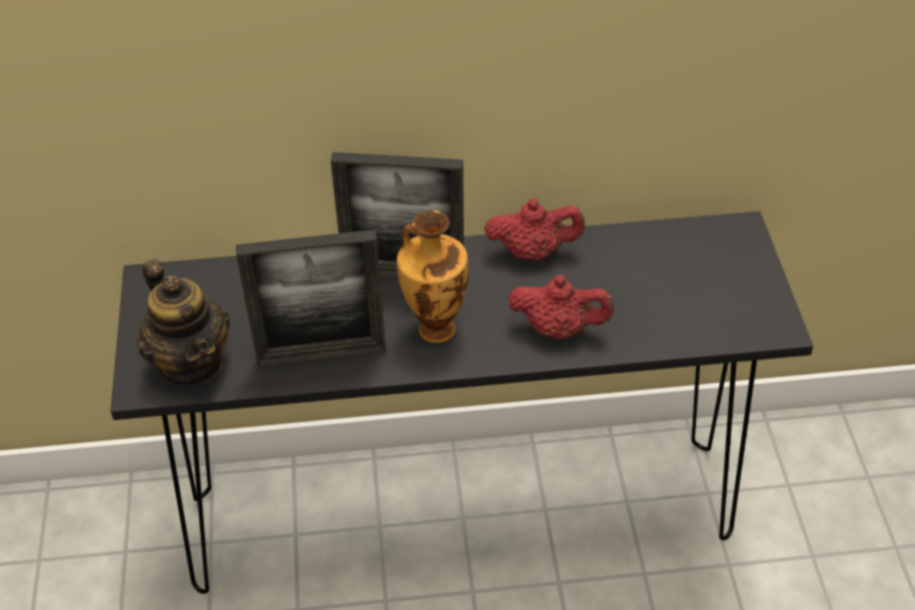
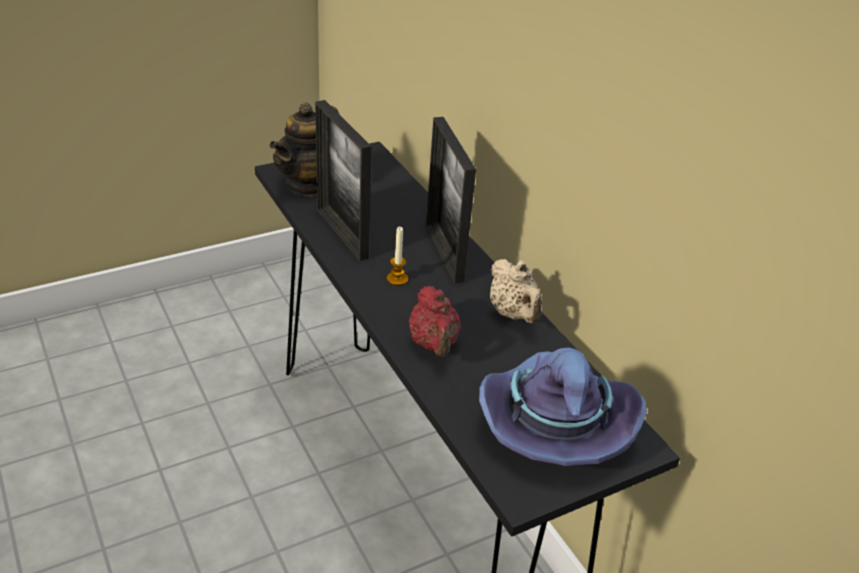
camera: 65 degrees right, 10 degrees down
(434, 328) = (397, 279): vase -> candle
(533, 252) = (513, 314): red teapot -> beige teapot
(698, 277) = (552, 423): none -> purple hat

